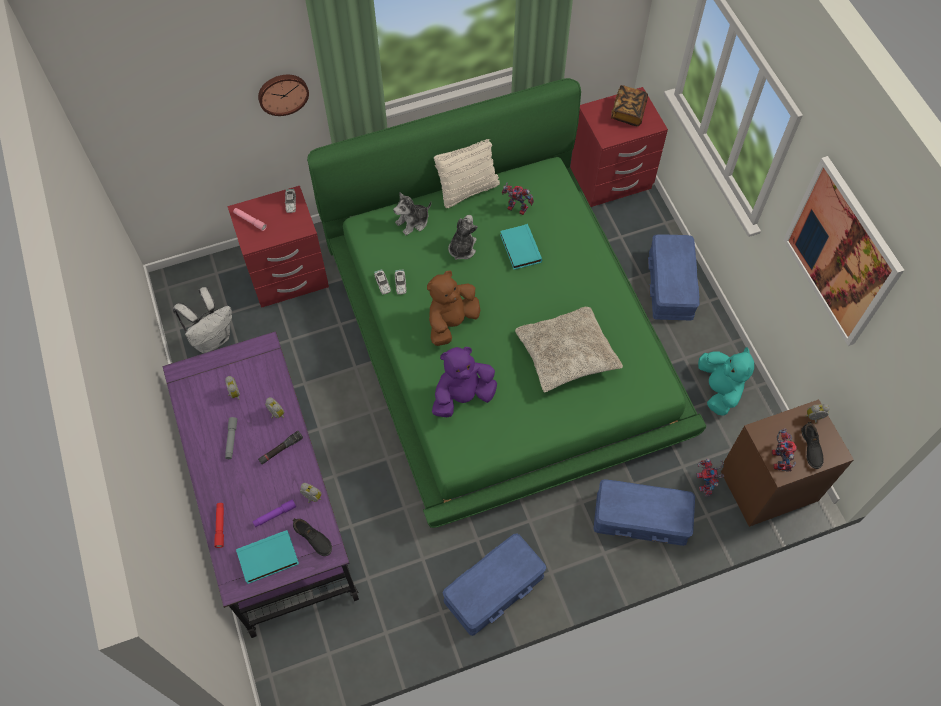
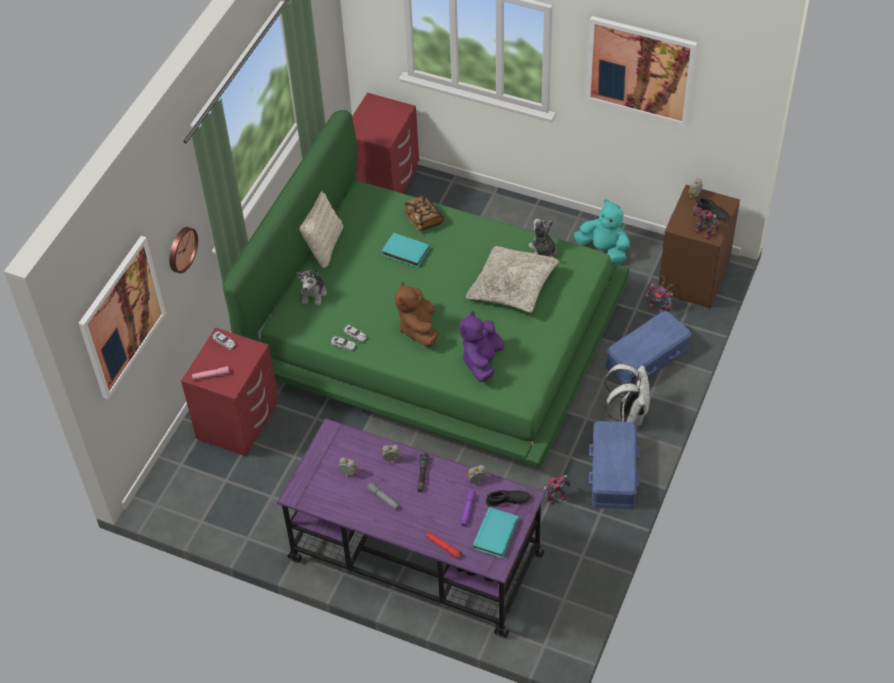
camera: 45 degrees left, 10 degrees down
(159, 110) = (121, 317): none -> picture
(212, 338) = (236, 504): white backpack -> white backpack (628, 414)
(462, 248) = (367, 282): plush toy -> plush toy (543, 250)
(515, 208) = (370, 232): toy robot -> toy robot (555, 499)
(628, 112) = (378, 114): book -> book (423, 219)
(672, 284) = (501, 214): blue storage box -> none

